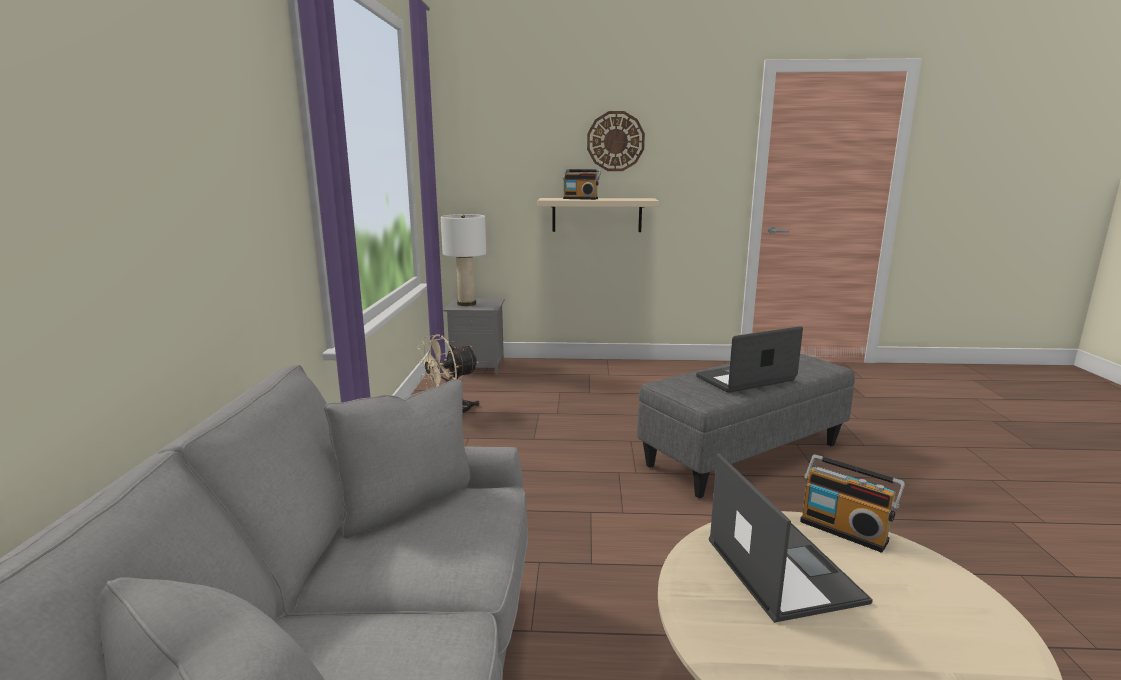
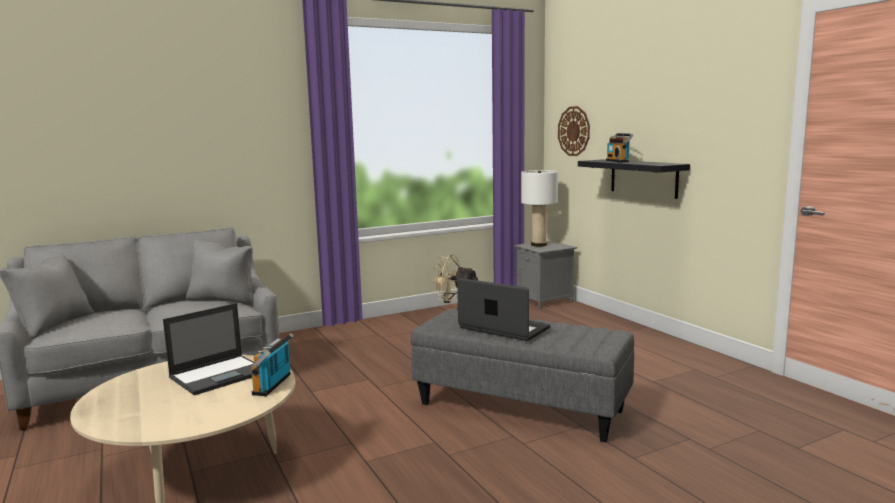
camera: 60 degrees right, 5 degrees down
(596, 215) = (643, 178): beige shelf -> black shelf
(615, 141) = (659, 105): wall clock -> wall clock (574, 131)

